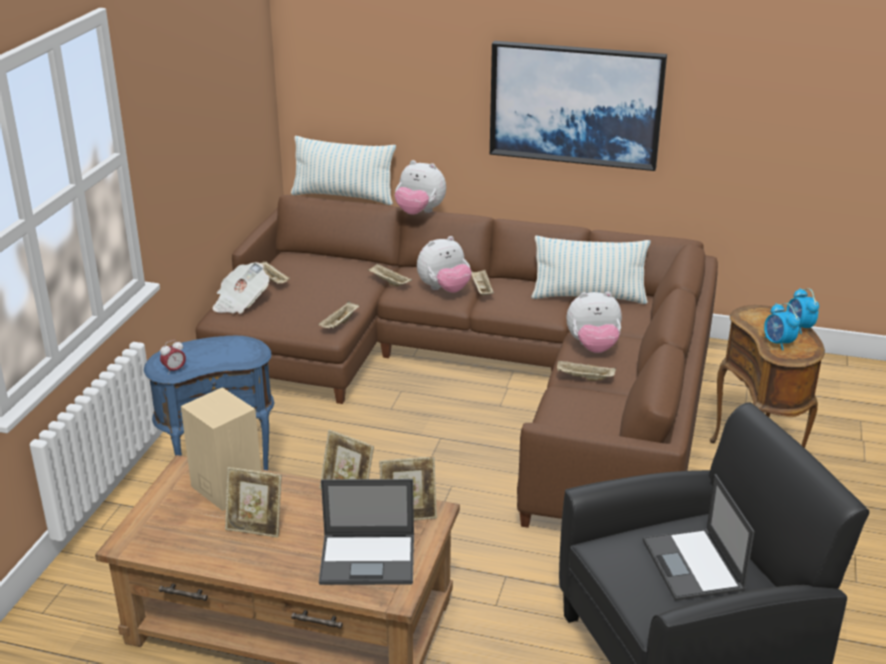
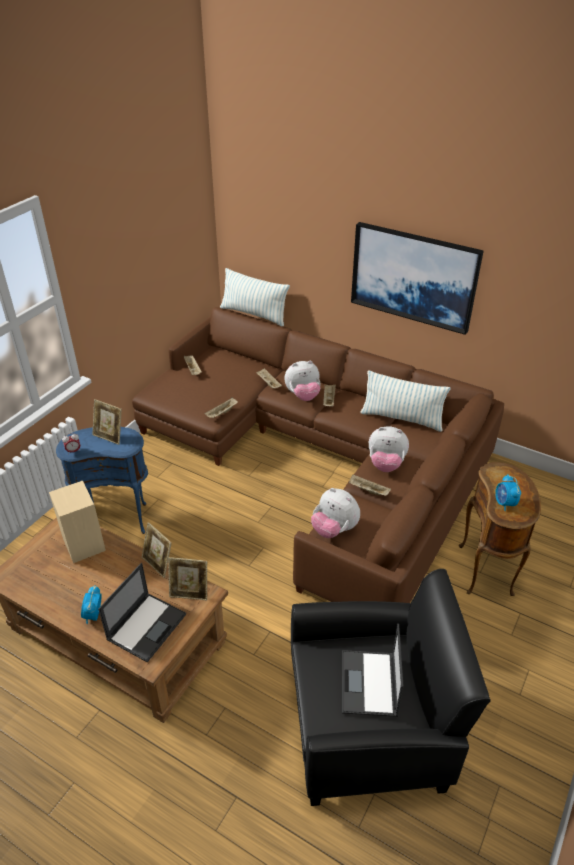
camera: 15 degrees right, 10 degrees up
(240, 303) = (166, 385): newspaper -> none
(255, 527) = (87, 581): picture frame -> picture frame (109, 436)
(369, 559) = (147, 626): laptop -> laptop turned 75 degrees counterclockwise
(419, 212) = (299, 336): plush toy -> plush toy (334, 529)
(799, 327) = (527, 491): alarm clock -> alarm clock (93, 615)

